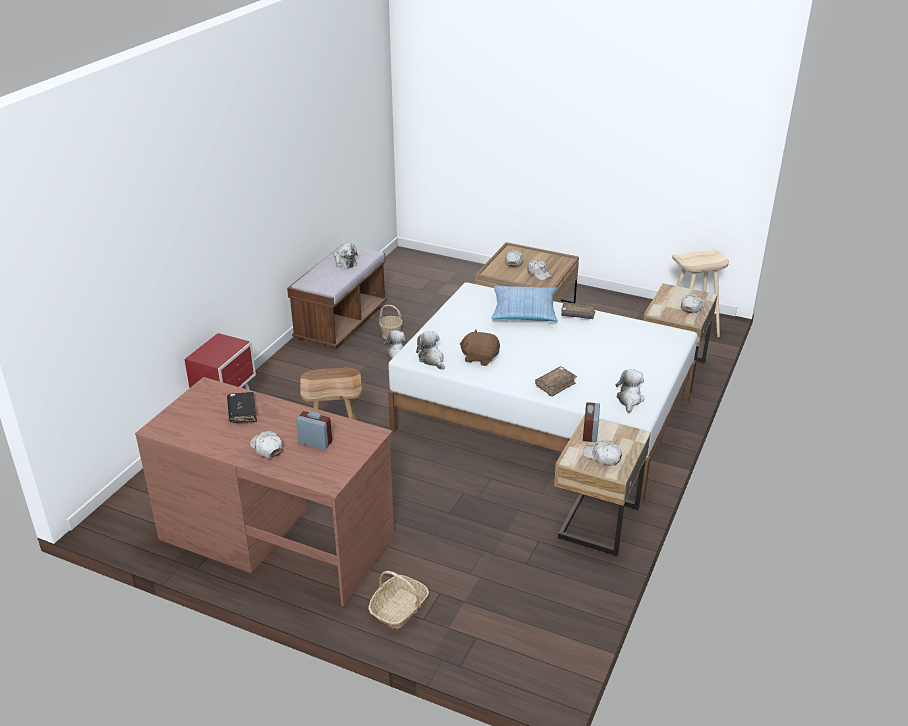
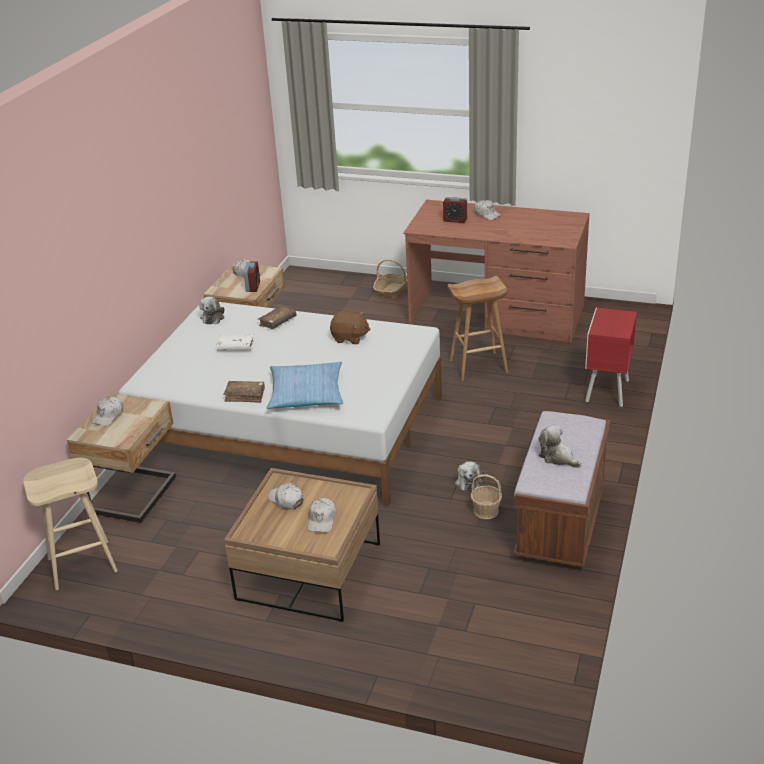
camera: 175 degrees right, 0 degrees up
(242, 412) = (522, 230): black book -> none
(432, 360) = (396, 332): plush toy -> none
(595, 360) = (236, 347): none -> white book

